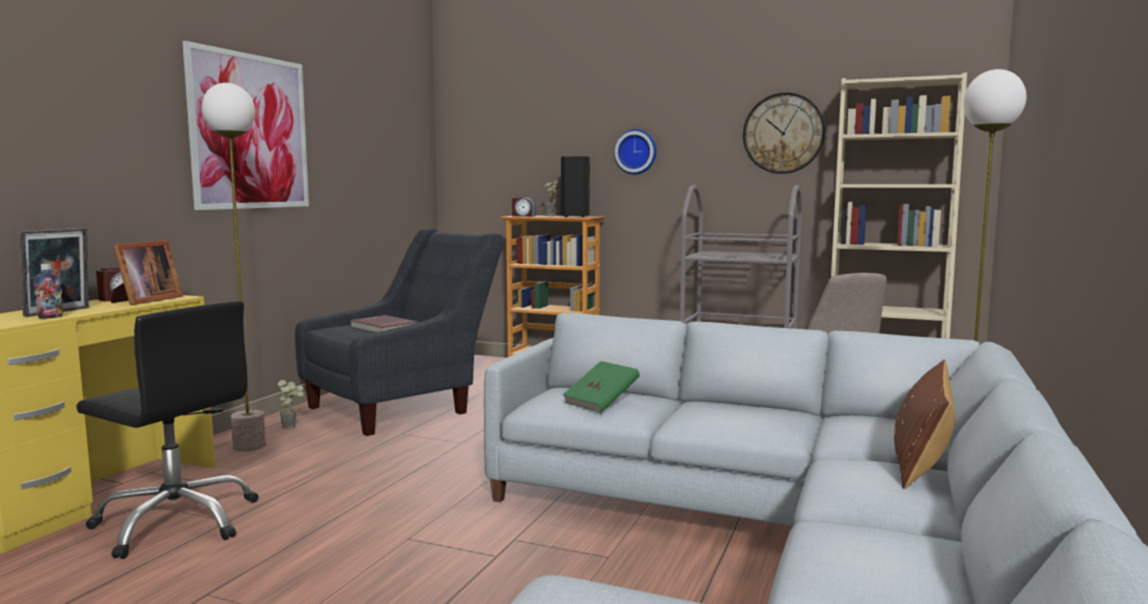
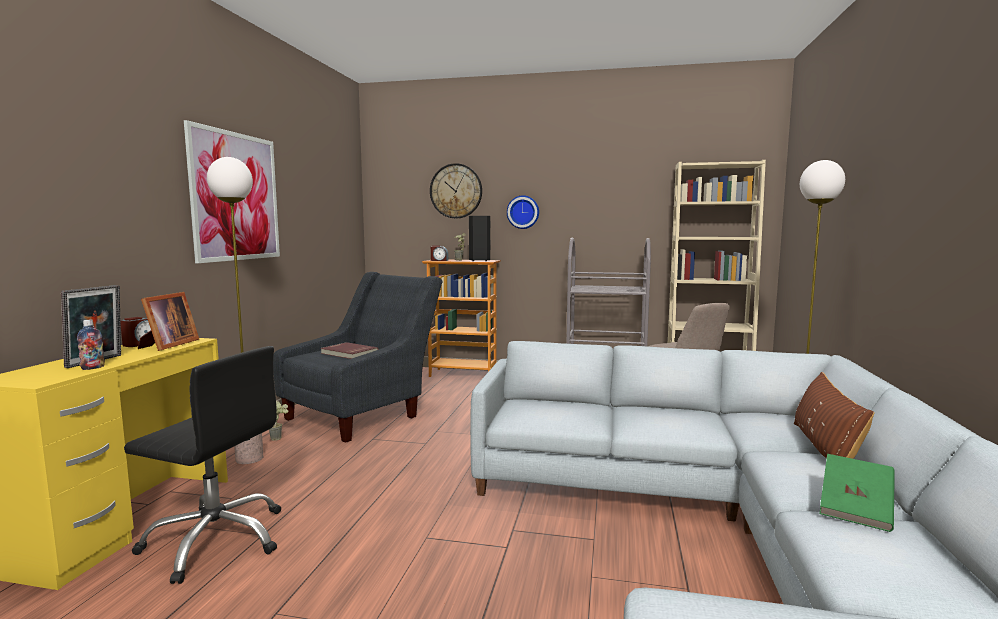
camera: 10 degrees left, 0 degrees up
(601, 402) = (561, 412): green book -> green book (855, 509)
(783, 133) = (632, 200): wall clock -> wall clock (456, 191)

